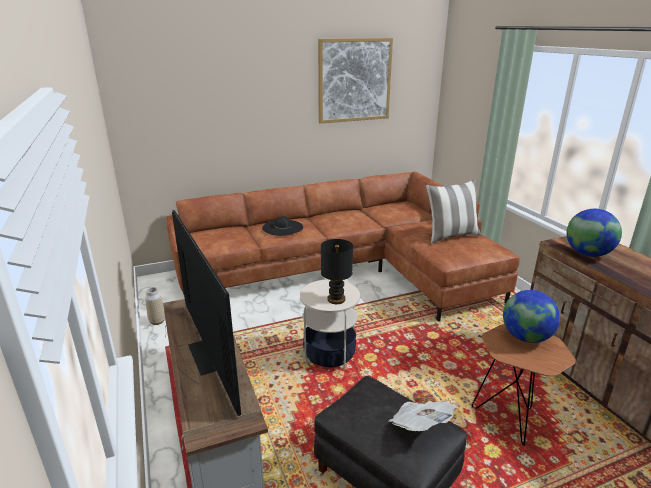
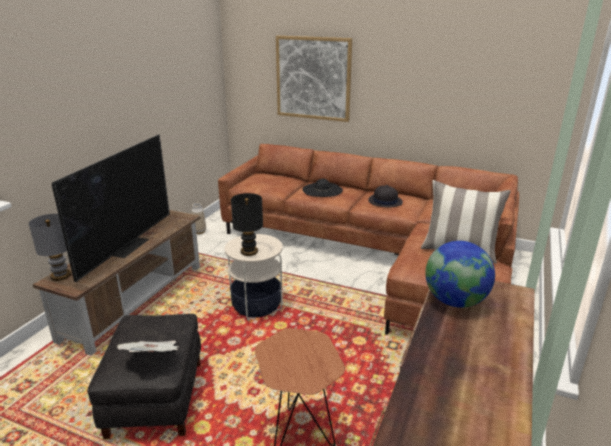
camera: 45 degrees right, 0 degrees up
(200, 423) = (60, 276): none -> grey table lamp
(343, 220) = (385, 201): none -> black hat
(354, 80) = (451, 53): picture -> picture (313, 78)
(526, 337) = (315, 352): globe -> none

